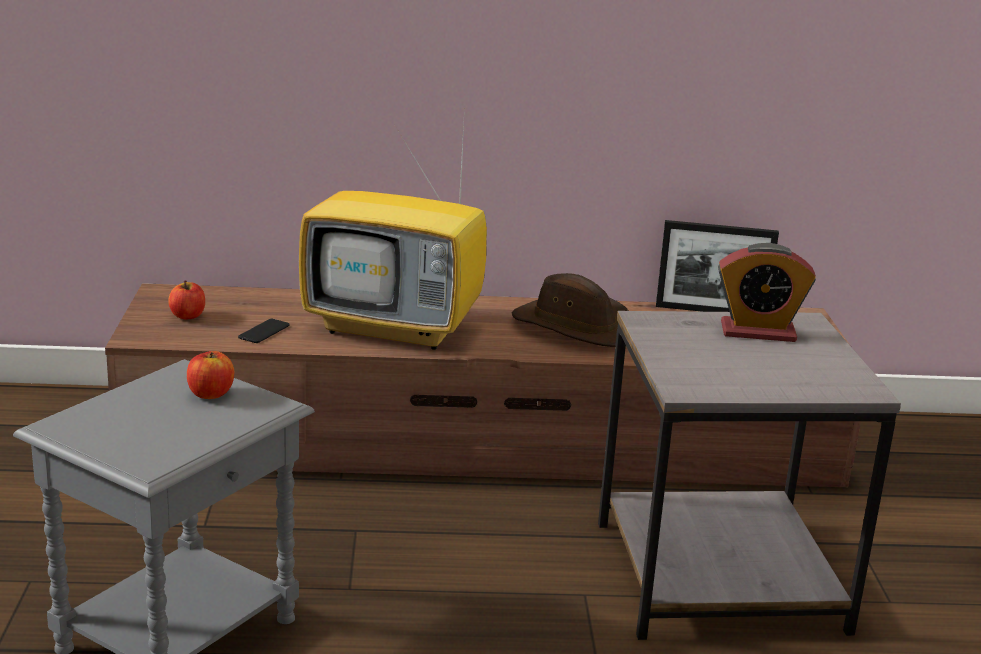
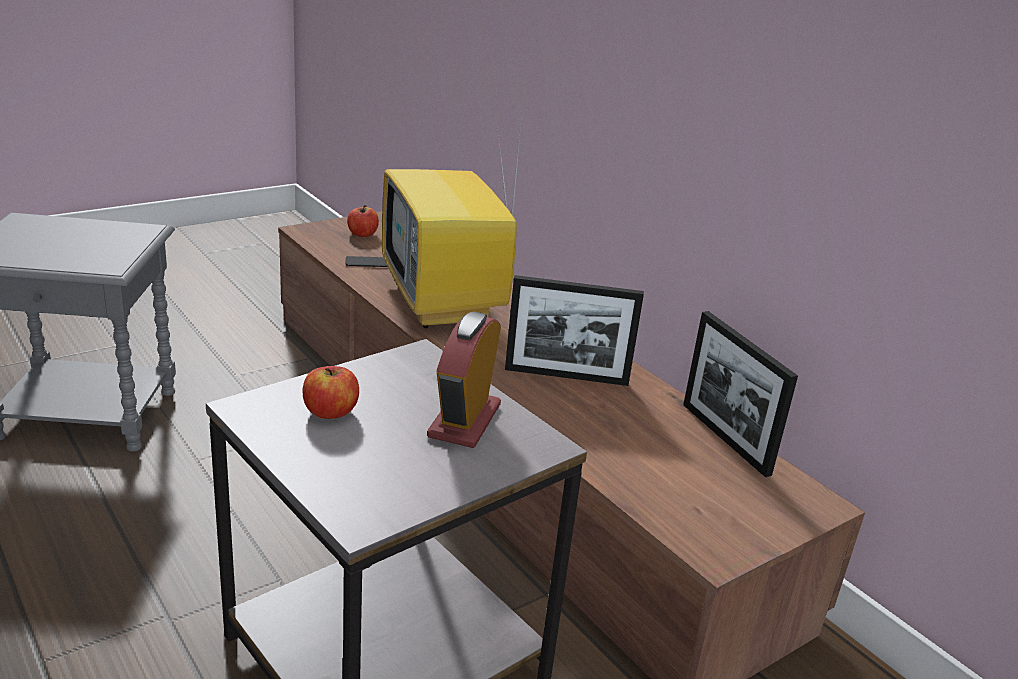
camera: 55 degrees right, 5 degrees up
(210, 394) = (110, 245): apple -> apple (330, 412)
(575, 327) = (566, 376): brown hat -> picture frame
(758, 332) = (464, 421): alarm clock -> alarm clock turned 45 degrees clockwise

